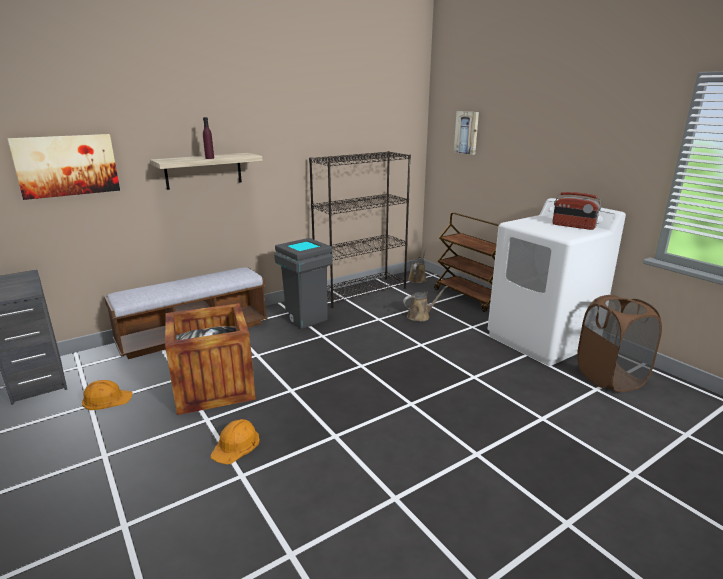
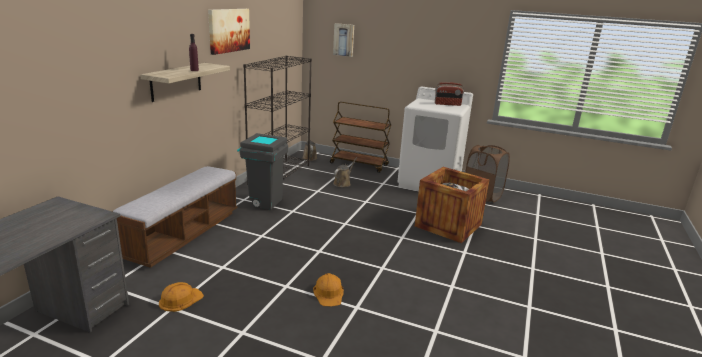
camera: 35 degrees left, 0 degrees up
(67, 165) = (78, 86): picture -> picture (228, 30)
(214, 387) = (259, 265): crate -> crate (448, 225)

